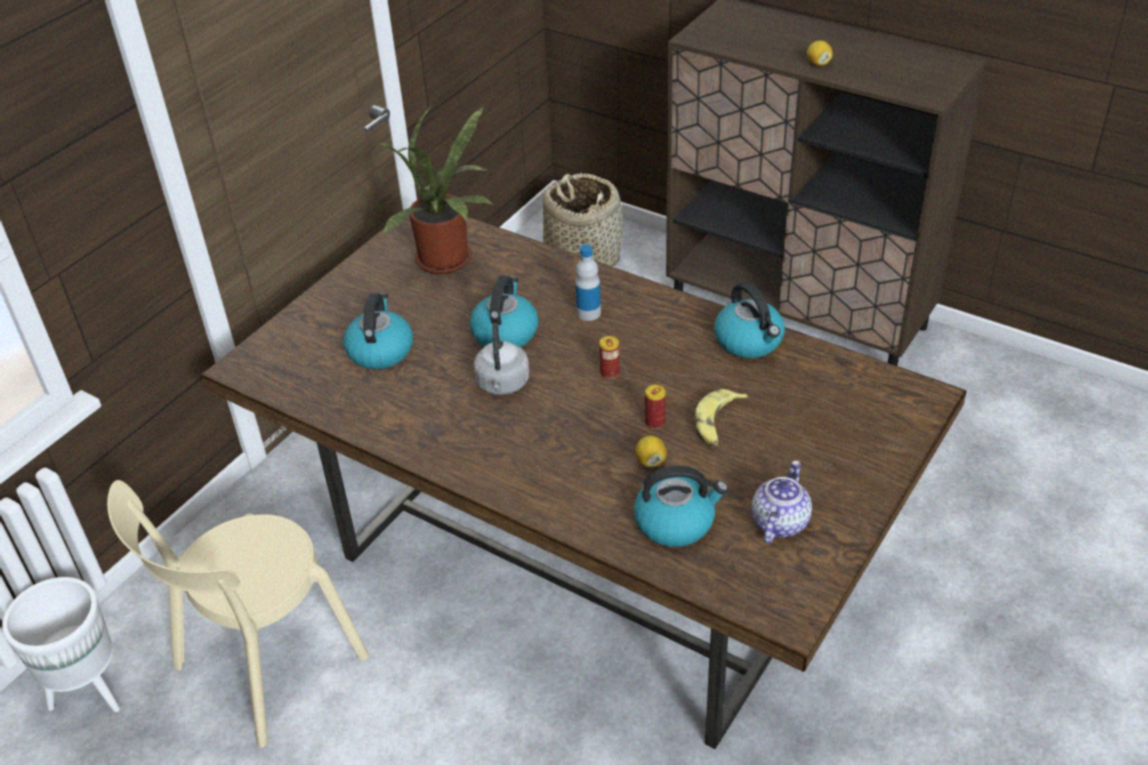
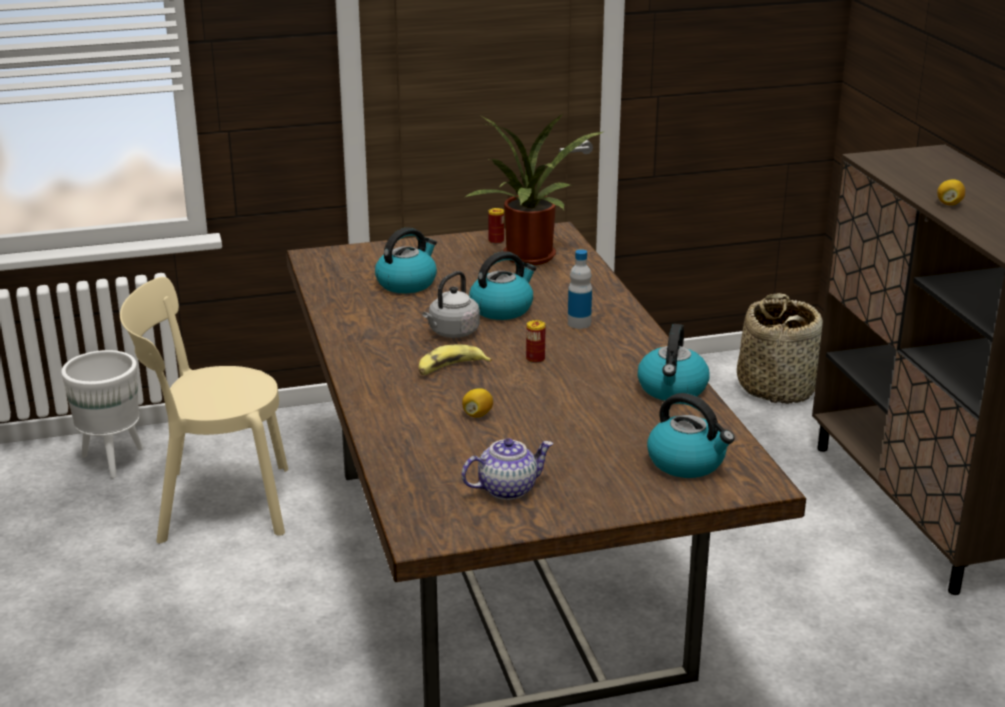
camera: 40 degrees right, 15 degrees down
(655, 422) = (518, 397): can -> can (496, 241)
(676, 522) = (436, 451): kettle -> kettle (687, 462)
(718, 423) = (562, 419): banana -> banana (450, 368)

